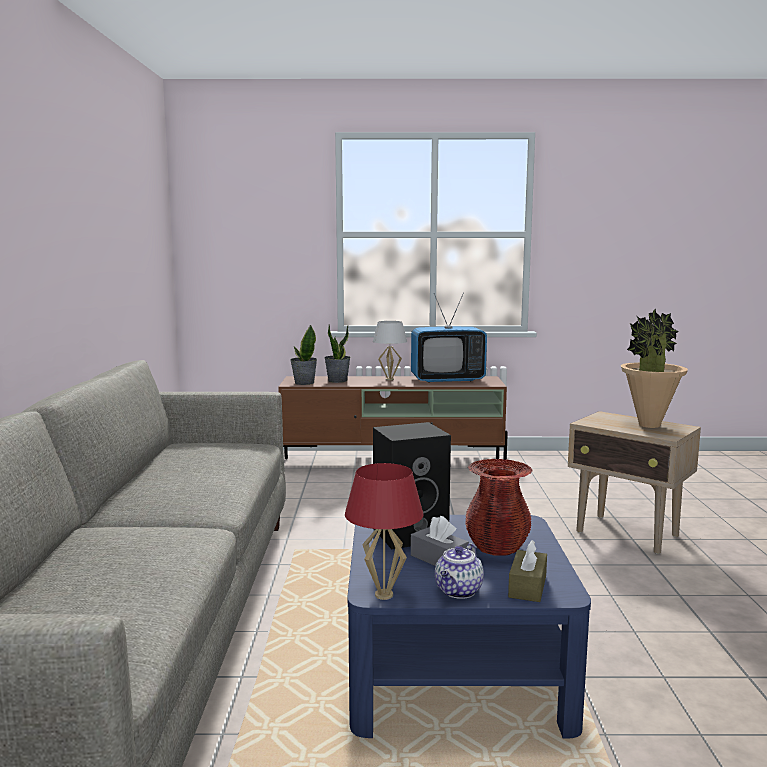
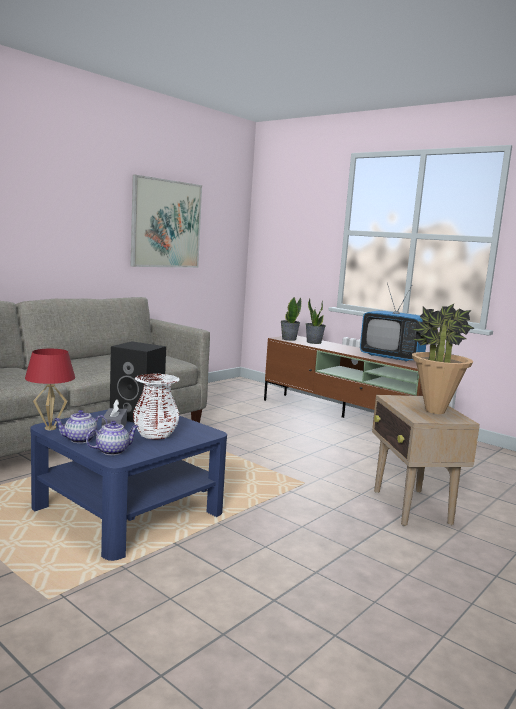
camera: 40 degrees right, 0 degrees up
(114, 238) = (166, 224): none -> picture
(389, 379) = (351, 348): white table lamp -> none
(497, 548) = (155, 435): red vase -> white vase
(527, 586) = (113, 451): brown tissue box -> teapot

